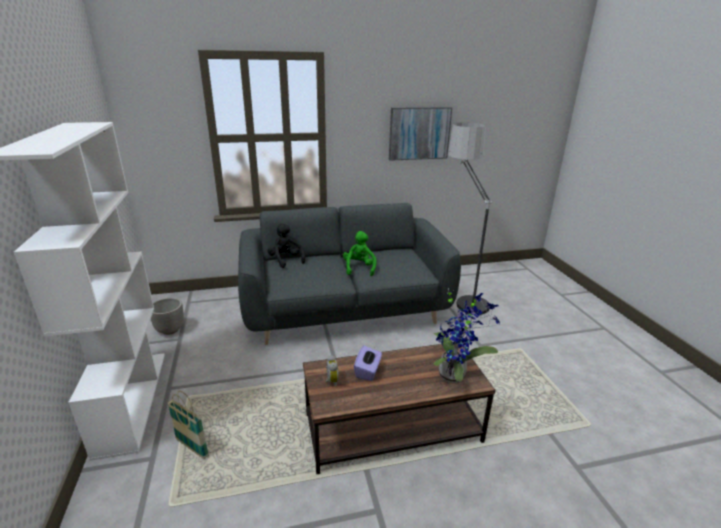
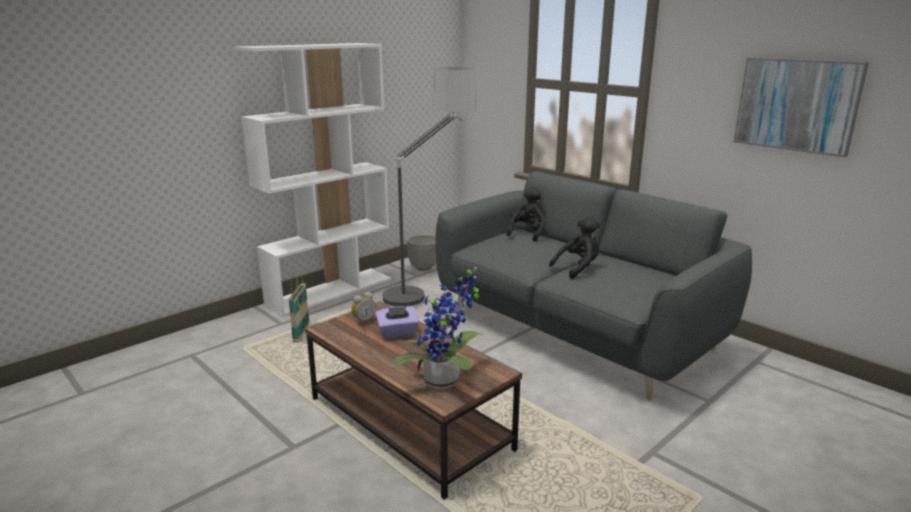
camera: 60 degrees right, 5 degrees down
(359, 268) = (578, 268): green plush toy -> black plush toy
(460, 294) = (764, 401): floor lamp -> floor lamp (428, 289)

